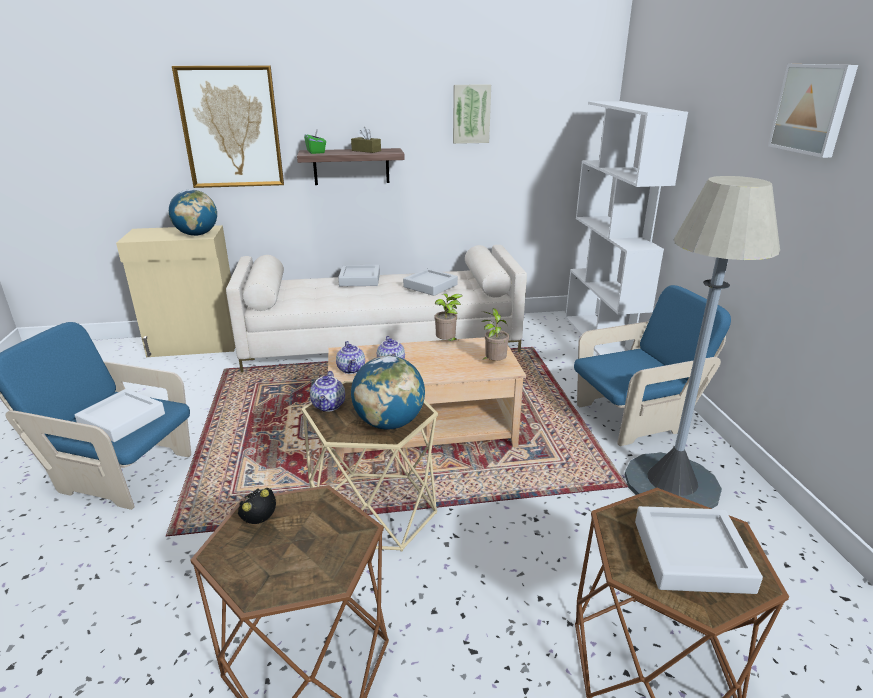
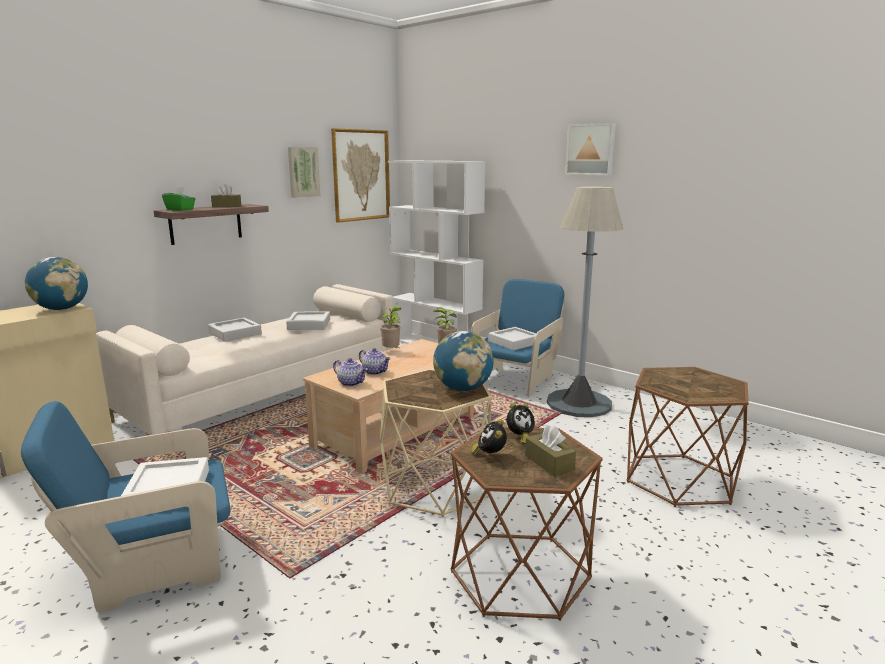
camera: 40 degrees left, 10 degrees down
(231, 128) = (77, 189): picture -> picture (361, 175)
(287, 567) = (549, 463): none -> brown tissue box
(322, 517) = (519, 438): none -> alarm clock
(329, 406) = (403, 394): teapot -> none
(691, 555) = (698, 383): grey tray -> grey tray (514, 342)

